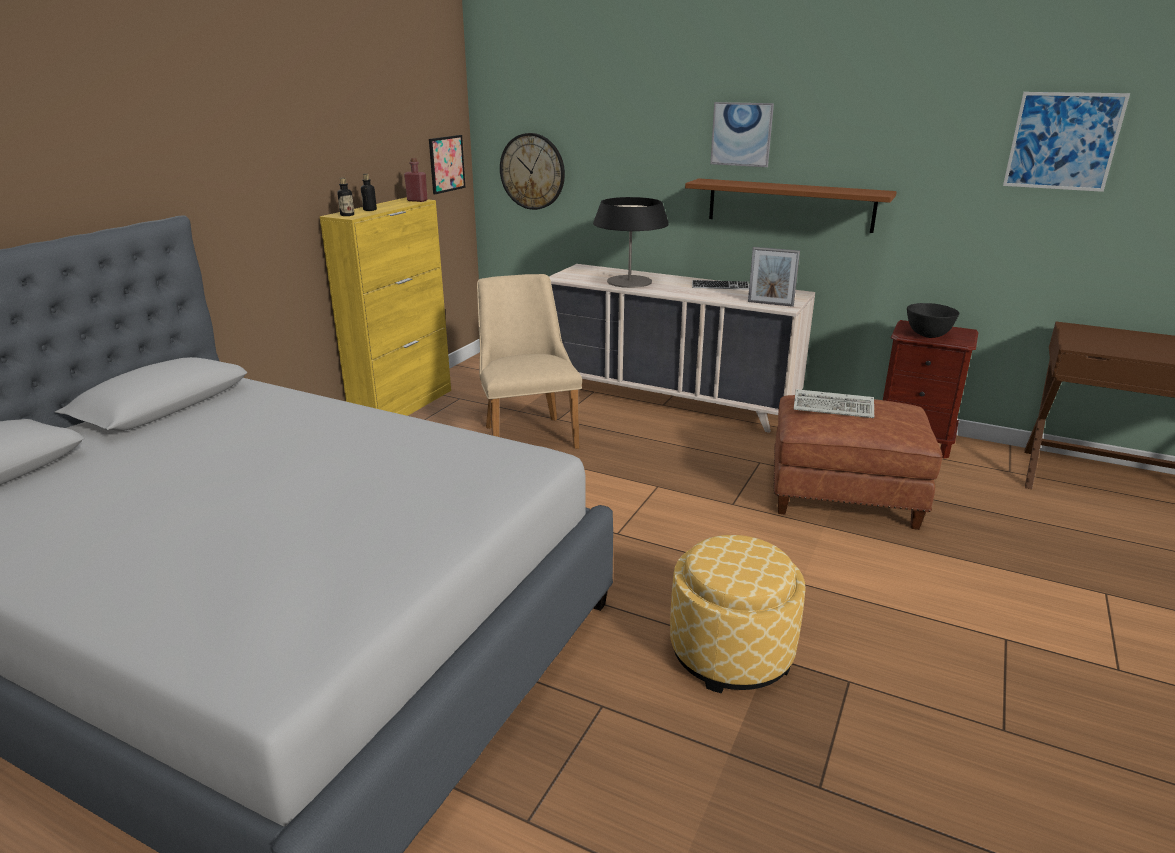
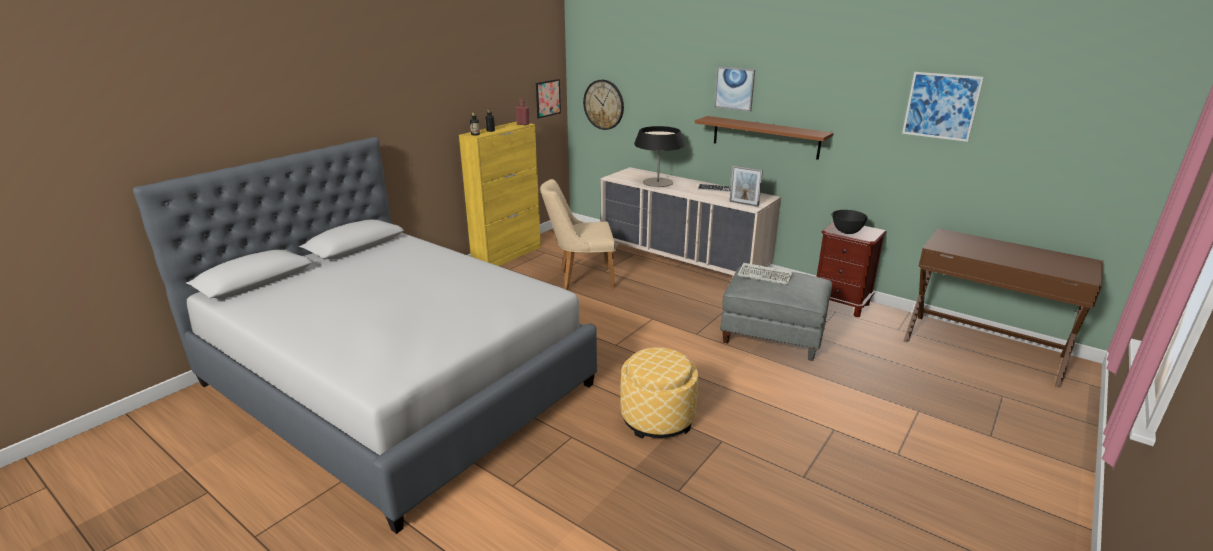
camera: 10 degrees right, 0 degrees up
(527, 433) = (580, 278): beige chair -> beige chair turned 90 degrees counterclockwise
(845, 495) = (773, 335): brown ottoman -> grey ottoman

